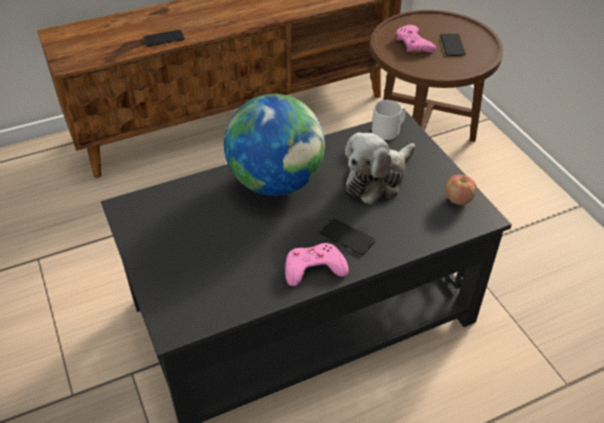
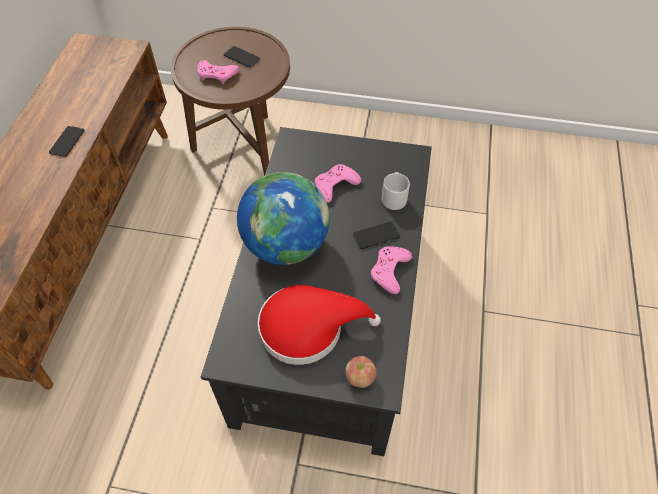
camera: 55 degrees left, 10 degrees up
(164, 39) = (27, 221): phone -> phone (67, 142)
(200, 241) = (308, 327): none -> red hat
(377, 179) = (335, 185): plush toy -> pink game controller
(388, 131) = (292, 149): grey mug -> grey mug (394, 198)
(458, 199) = (390, 157): apple -> apple (359, 377)

